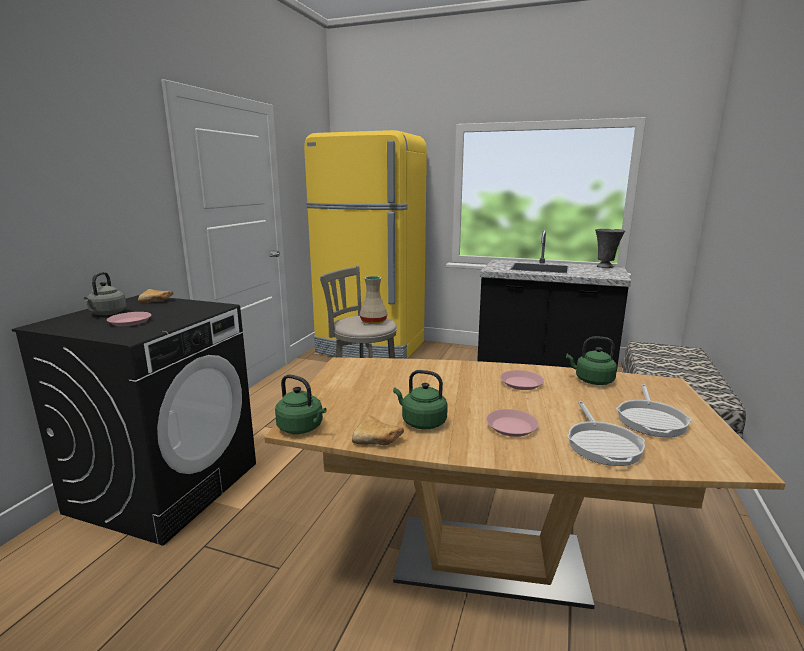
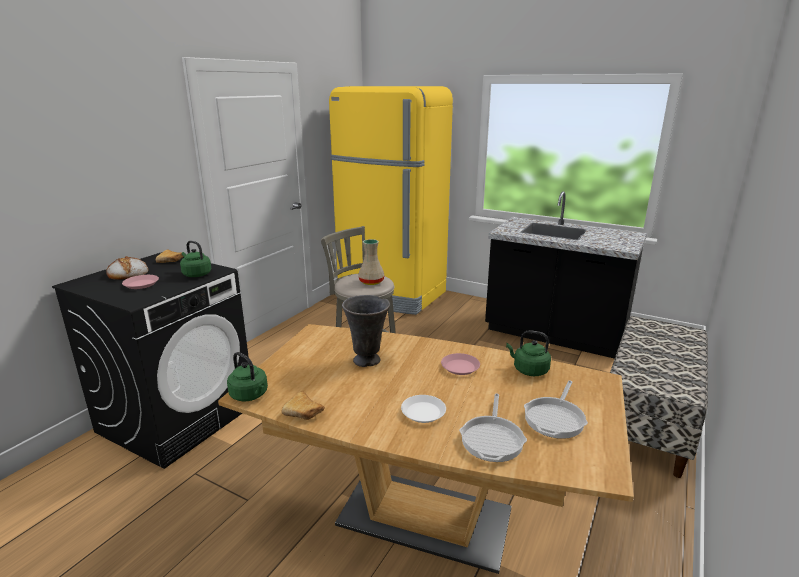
camera: 10 degrees right, 5 degrees up
(107, 313) = (127, 273): grey kettle -> bread
(421, 422) = (349, 399): green kettle -> green kettle (196, 274)
(511, 427) = (423, 412): pink plate -> white plate
(605, 267) = (625, 233): grey vase -> grey vase (367, 361)

